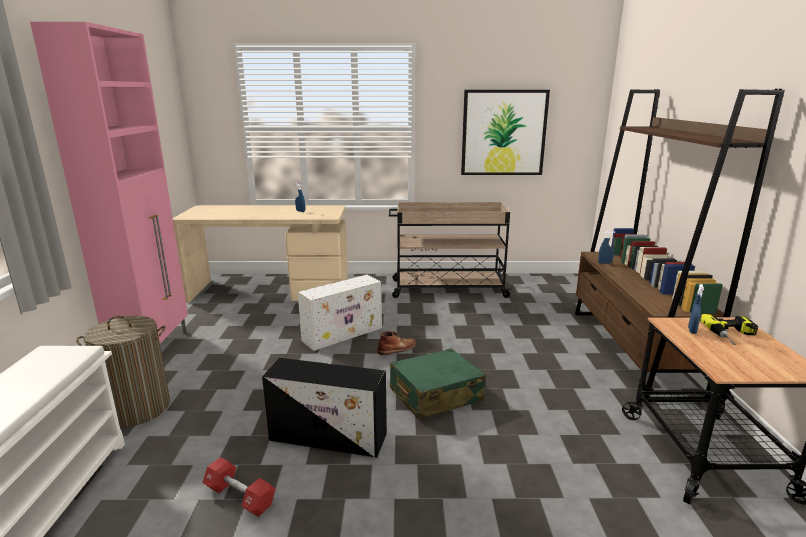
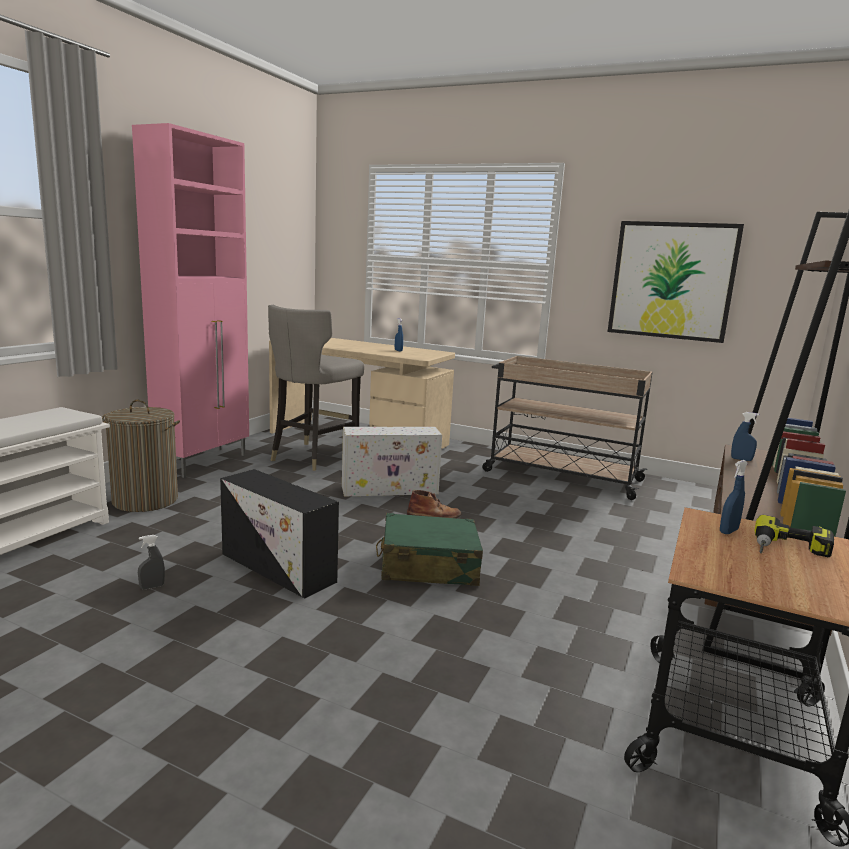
camera: 25 degrees right, 5 degrees down
(240, 497) = (152, 587): red dumbbell -> grey spray bottle
(249, 319) = (312, 457): none -> grey stool

